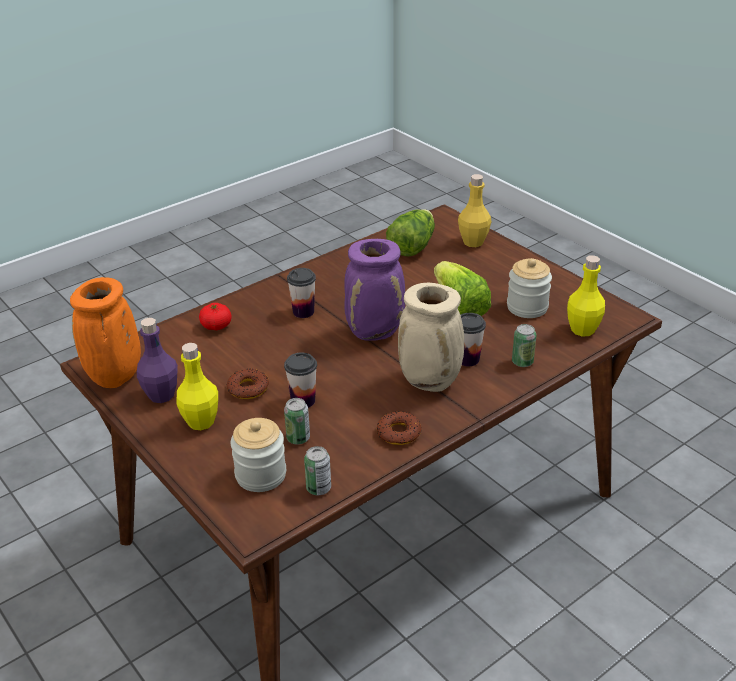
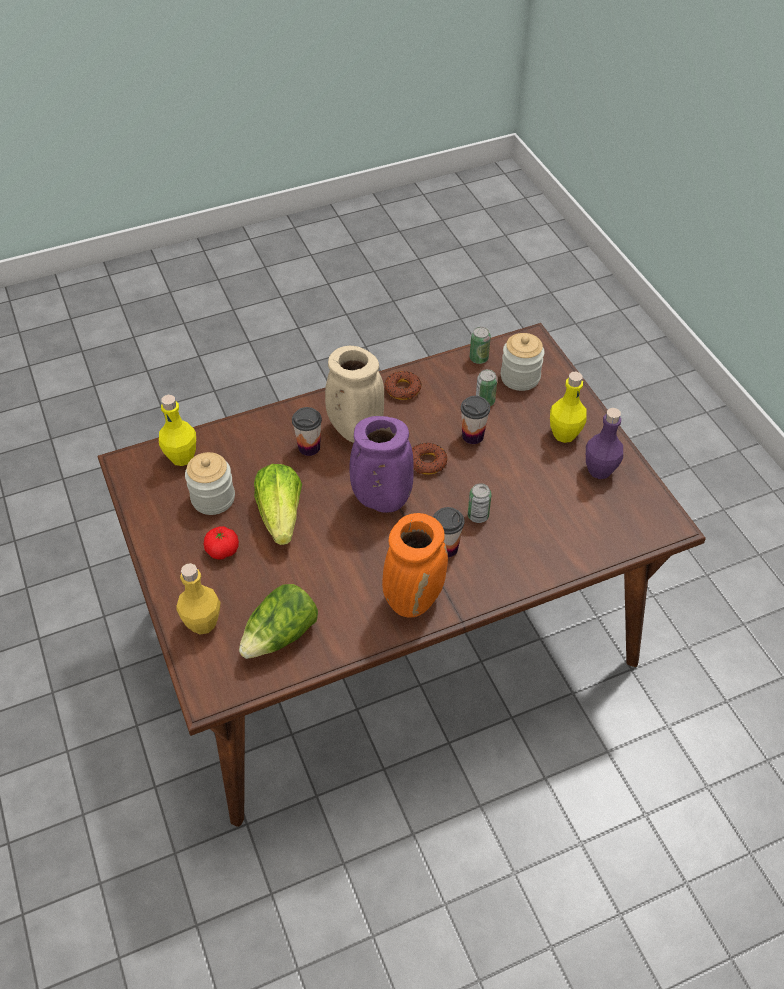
camera: 165 degrees left, 15 degrees up
(116, 378) = (645, 500): orange vase -> orange vase (413, 598)
(216, 326) = (543, 548): tomato -> tomato (222, 550)
(248, 388) = (519, 460): donut -> donut (427, 462)
(522, 362) = (263, 433): can -> can (478, 516)

